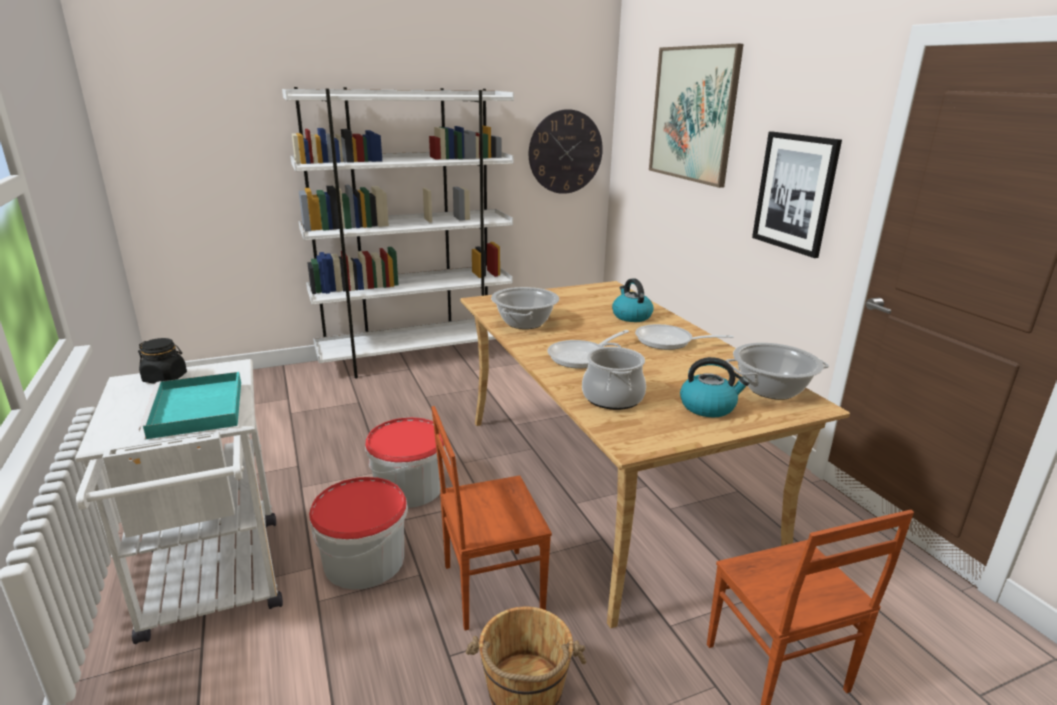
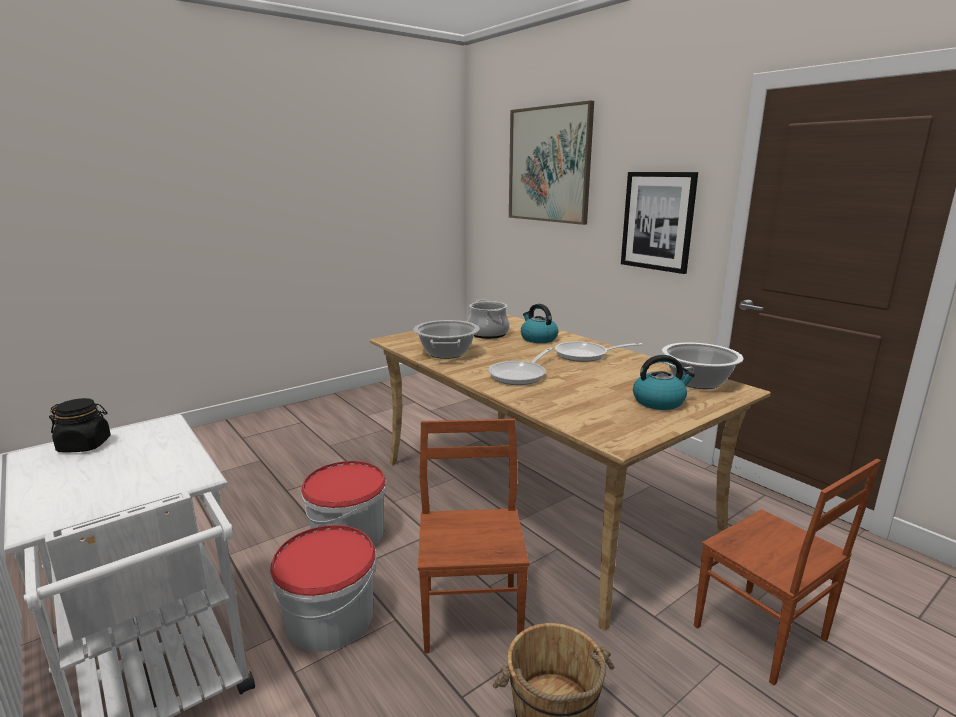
camera: 15 degrees left, 5 degrees down
(197, 410) = (146, 472): turquoise tray -> none
(416, 358) = (305, 411): white bookcase -> none
(490, 587) = (473, 616): brown chair -> brown chair turned 120 degrees clockwise
(565, 152) = (427, 206): wall clock -> none
(613, 397) = (573, 405): cooking pot -> cooking pot (488, 334)

